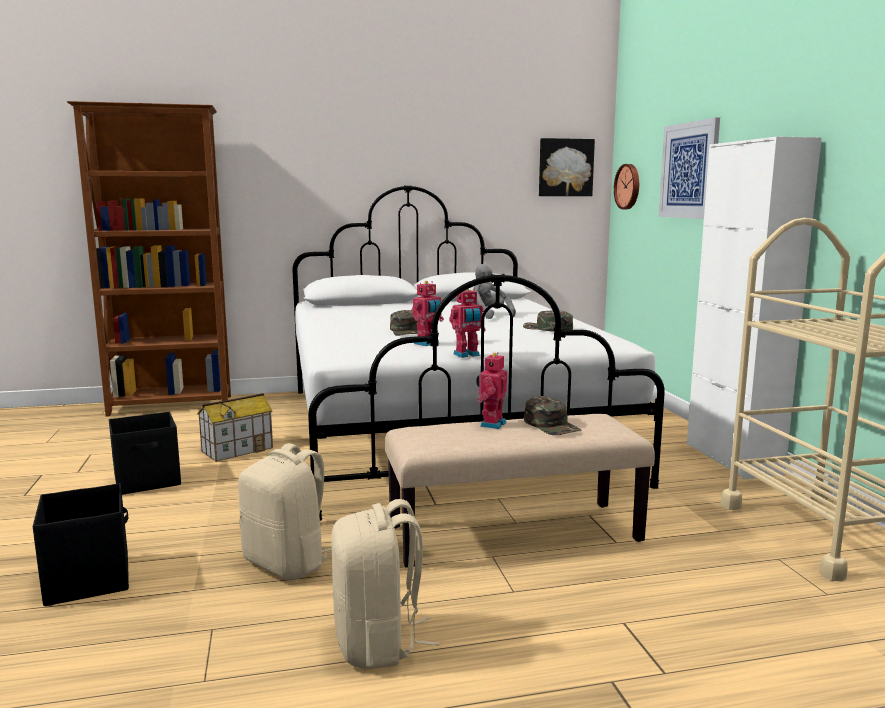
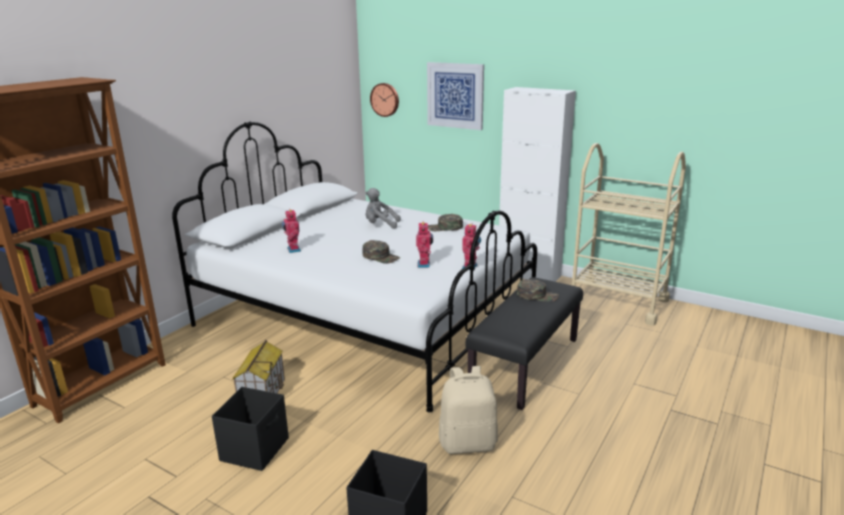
camera: 45 degrees left, 10 degrees up
(378, 643) = (583, 450): beige backpack -> none
(491, 424) = (513, 307): toy robot -> toy robot (293, 250)
(514, 533) = (525, 364): beige bench -> black bench
(565, 167) = (336, 87): picture -> none

